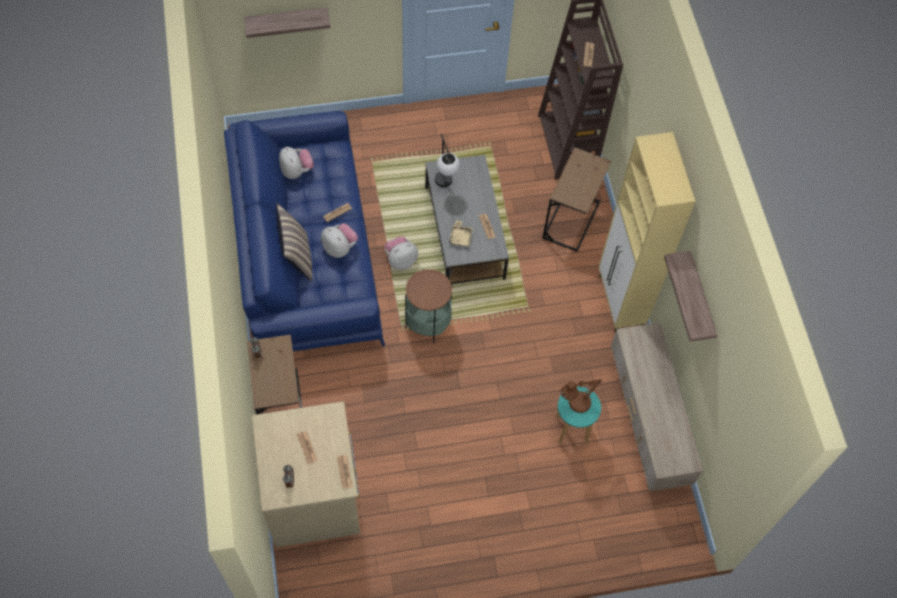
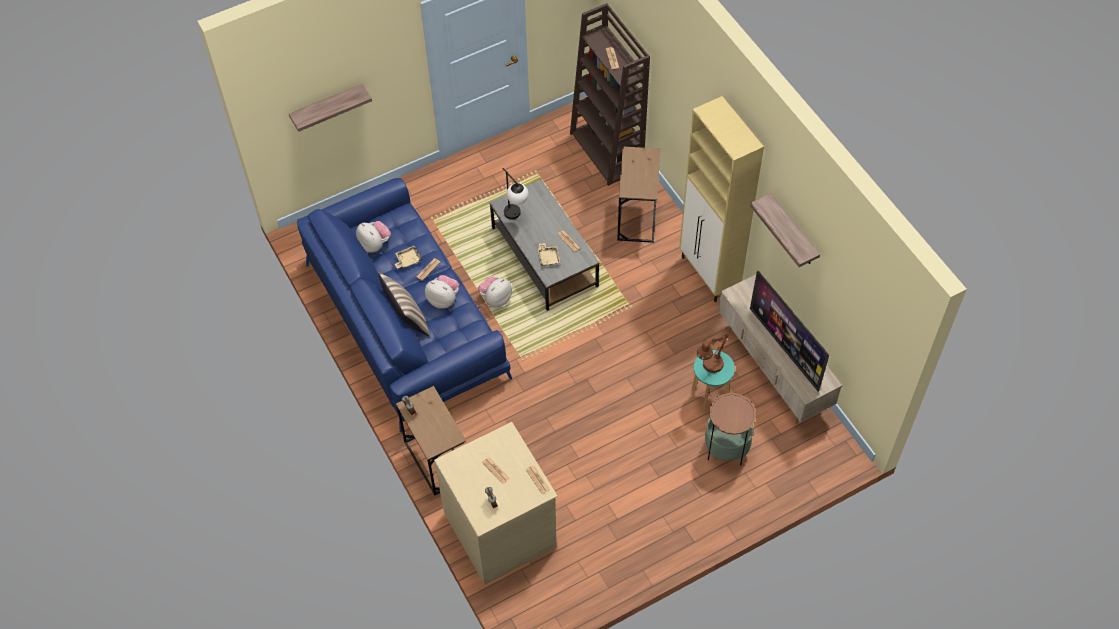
camera: 15 degrees left, 5 degrees down
(321, 197) = (408, 260): none -> beige tray
(428, 322) = (543, 346): side table -> side table (726, 447)
(659, 411) = (785, 348): none -> television

